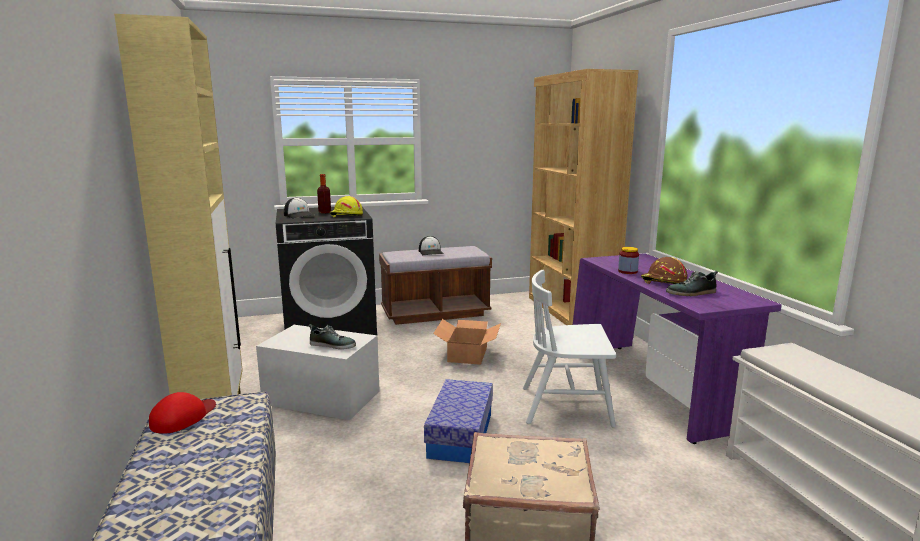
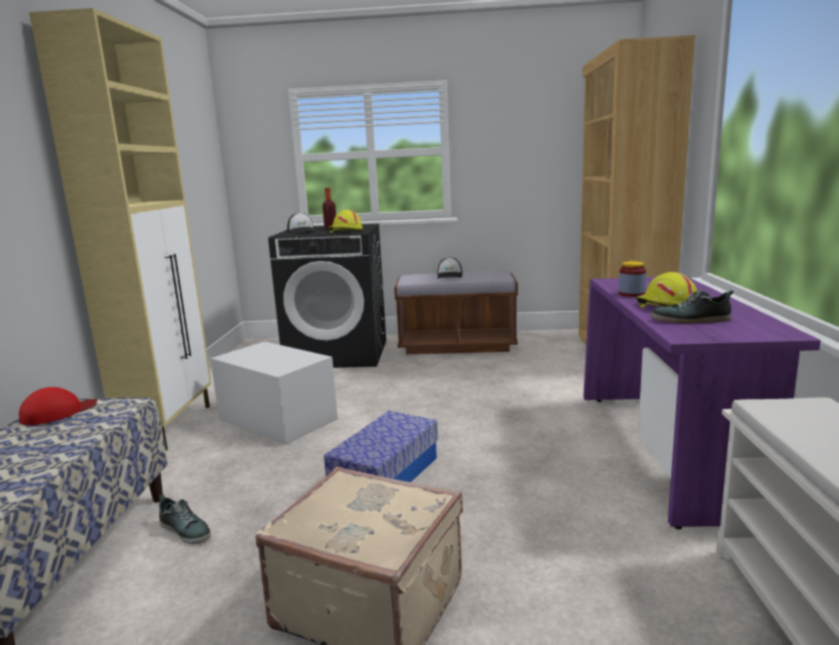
camera: 20 degrees right, 0 degrees up
(333, 345) = (279, 362): shoe -> shoe (186, 530)
(467, 354) = (459, 391): cardboard box -> none
(566, 406) = (535, 460): white chair -> none
(663, 282) = (666, 306): brown hard hat -> yellow hard hat

